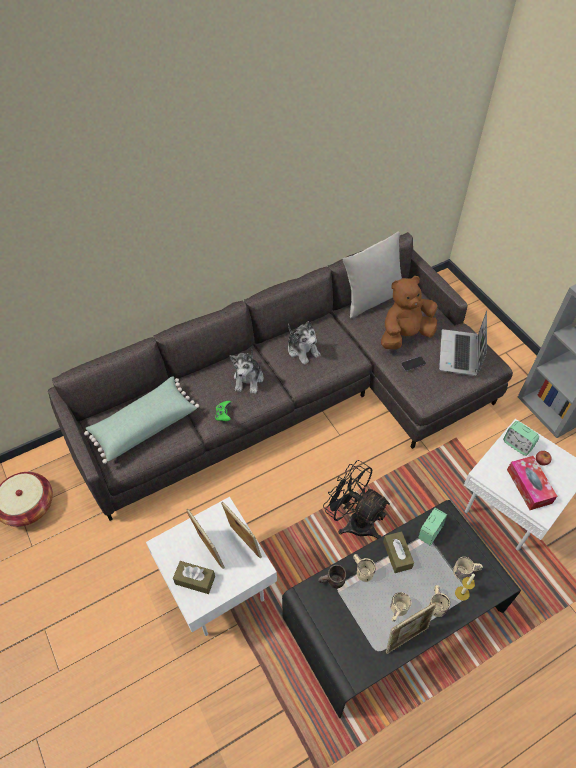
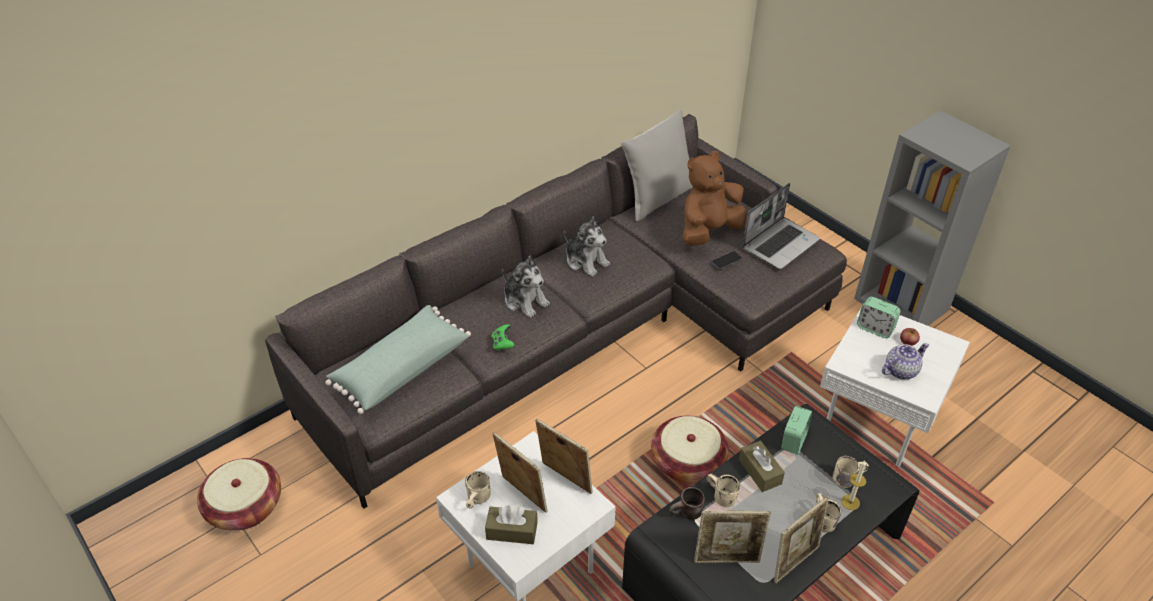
camera: 10 degrees left, 10 degrees down
(248, 379) = (525, 301): plush toy -> plush toy turned 45 degrees counterclockwise
(354, 520) = (687, 462): black fan -> basket
(354, 626) = (727, 559): none -> picture frame
(399, 611) = (778, 534): beige mug -> beige mug (479, 500)
(460, 354) = (780, 244): laptop -> laptop turned 135 degrees counterclockwise
(529, 486) = (900, 370): tissue box -> teapot

